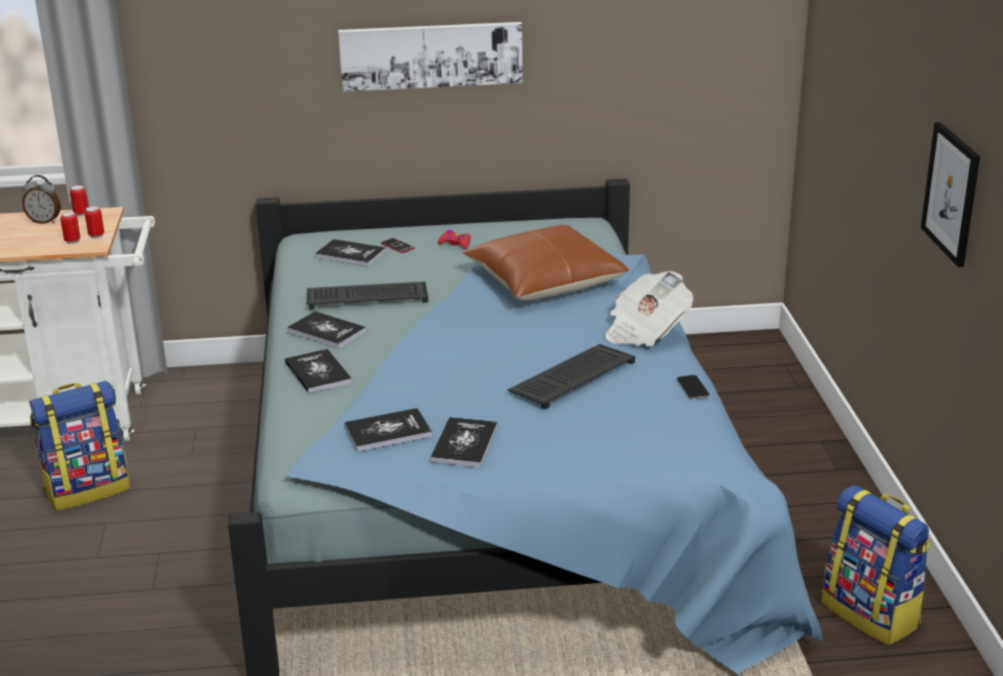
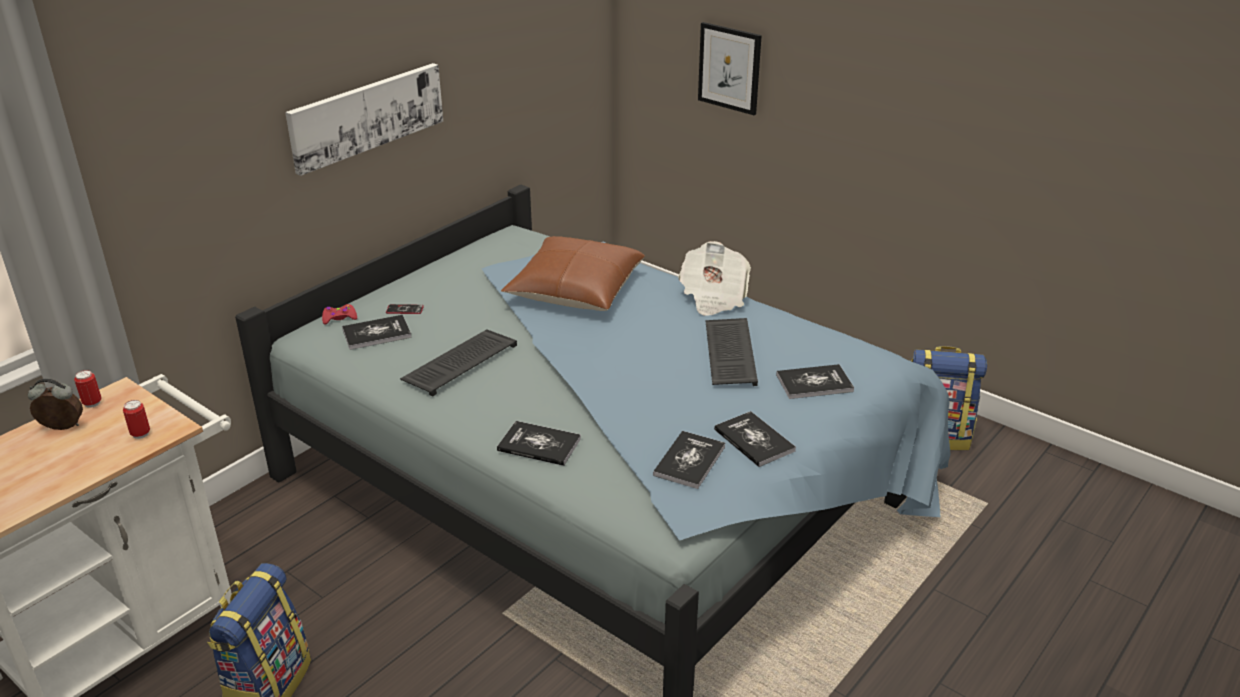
camera: 45 degrees left, 5 degrees up
(45, 221) = (62, 428): alarm clock -> alarm clock turned 150 degrees counterclockwise
(96, 236) = (157, 417): can -> none
(326, 331) = (481, 407): book -> book (814, 383)
(455, 244) = (449, 288): red game controller -> red game controller (339, 318)
(692, 388) = (809, 324): phone -> none
(951, 193) = (915, 114): picture -> picture (729, 68)

